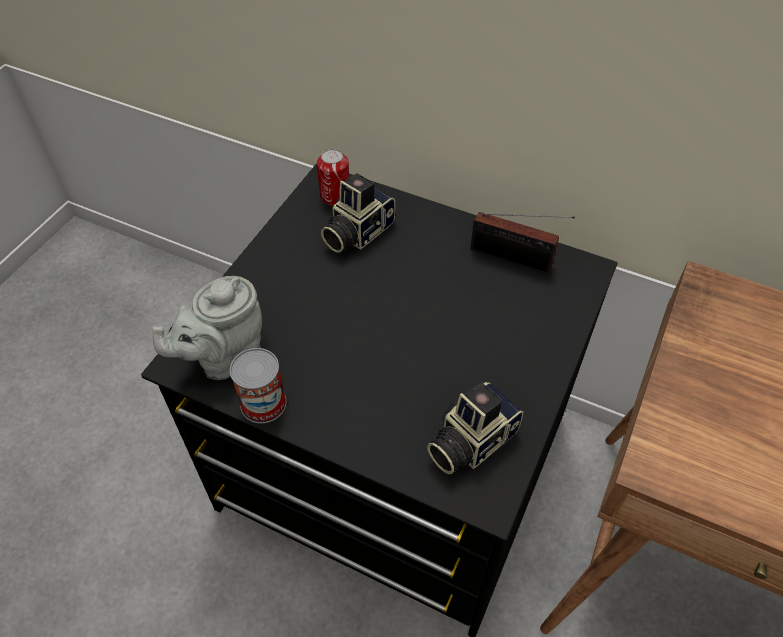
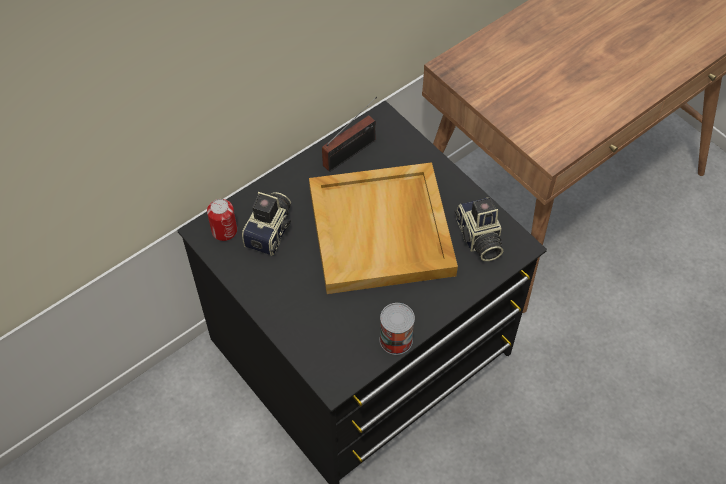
camera: 65 degrees left, 5 degrees up
(224, 357) = (344, 351): grey teapot -> none
(356, 232) = (271, 231): camera -> camera turned 135 degrees counterclockwise
(416, 331) = (382, 232): none -> beige tray

